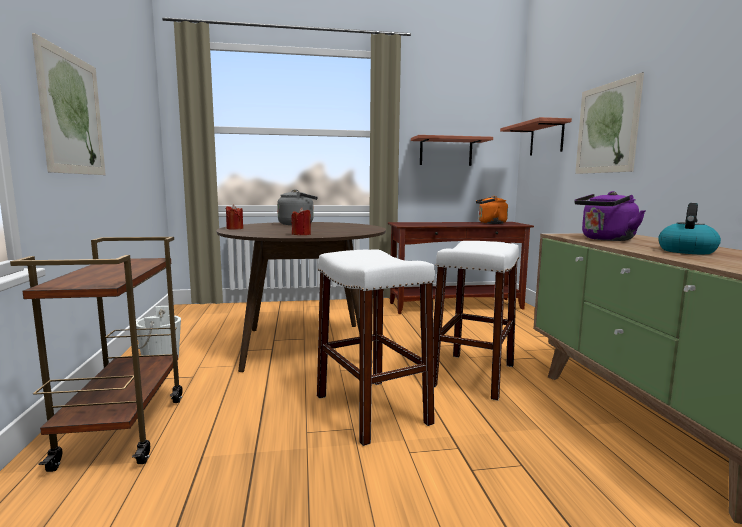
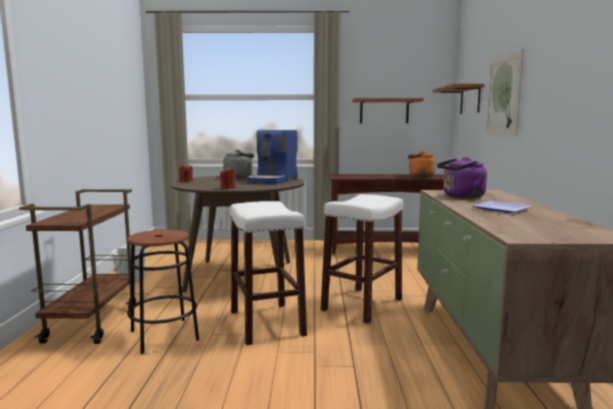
camera: 10 degrees right, 0 degrees up
(72, 114) = (68, 101): picture -> none
(239, 440) = (164, 335): none -> black stool
(345, 227) = (273, 180): none -> coffee machine
(686, 251) = (499, 209): kettle -> plate

